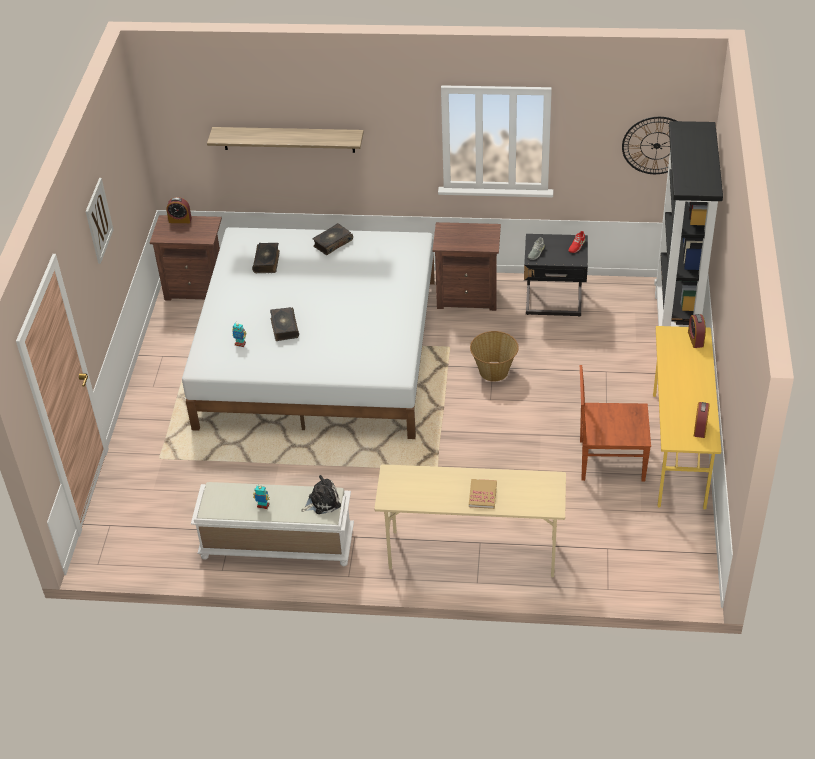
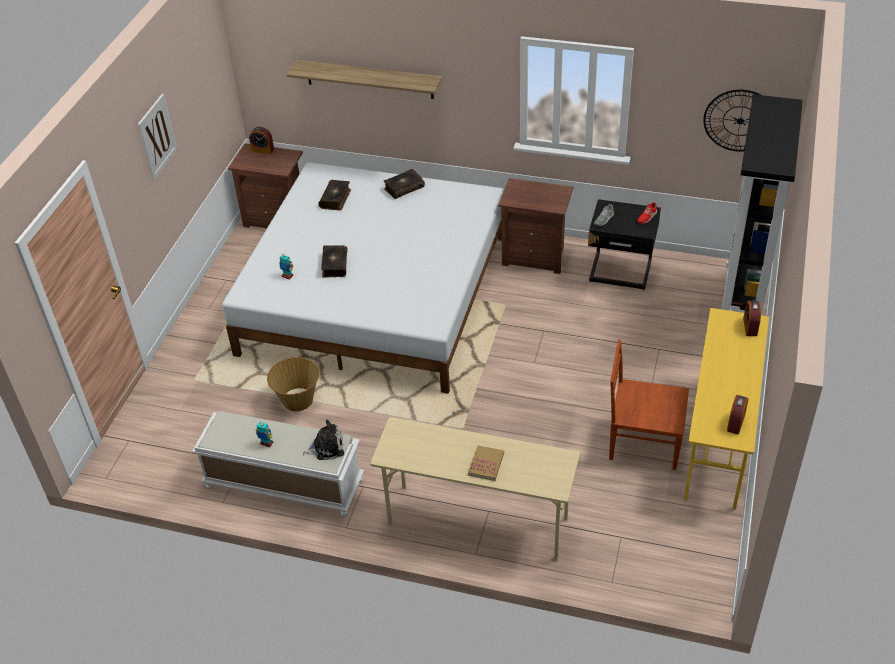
camera: 10 degrees right, 0 degrees up
(494, 372) = (544, 335): basket -> basket (297, 400)

